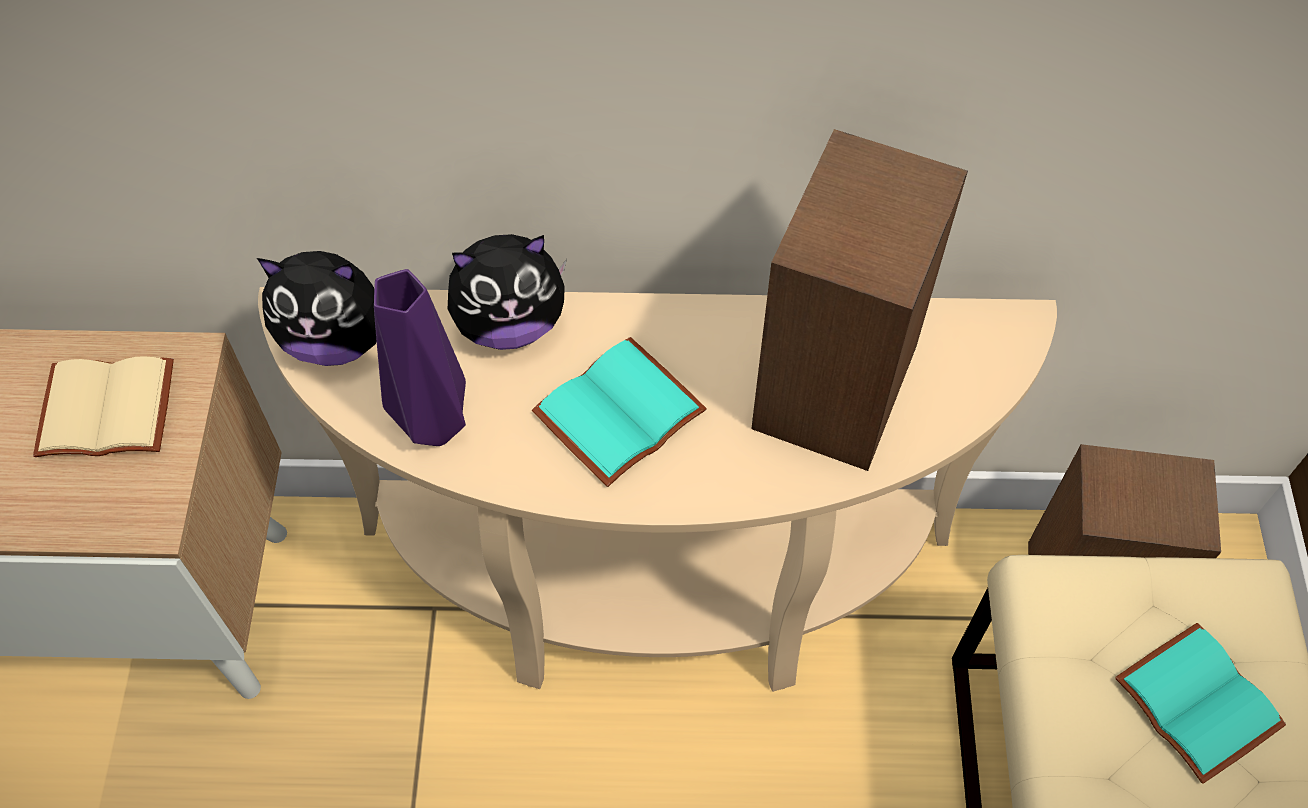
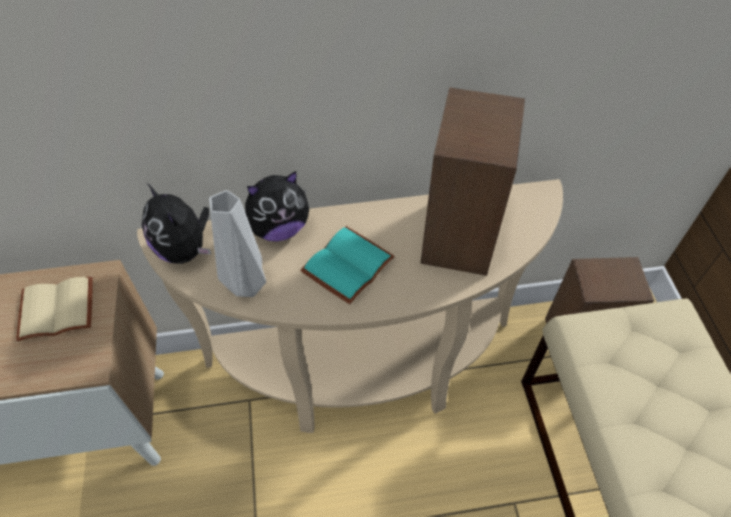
camera: 10 degrees left, 5 degrees down
(337, 339) = (185, 249): plush toy -> plush toy turned 60 degrees clockwise
(429, 424) = (244, 286): purple vase -> grey vase
(1193, 703) = (666, 376): turquoise book -> none

